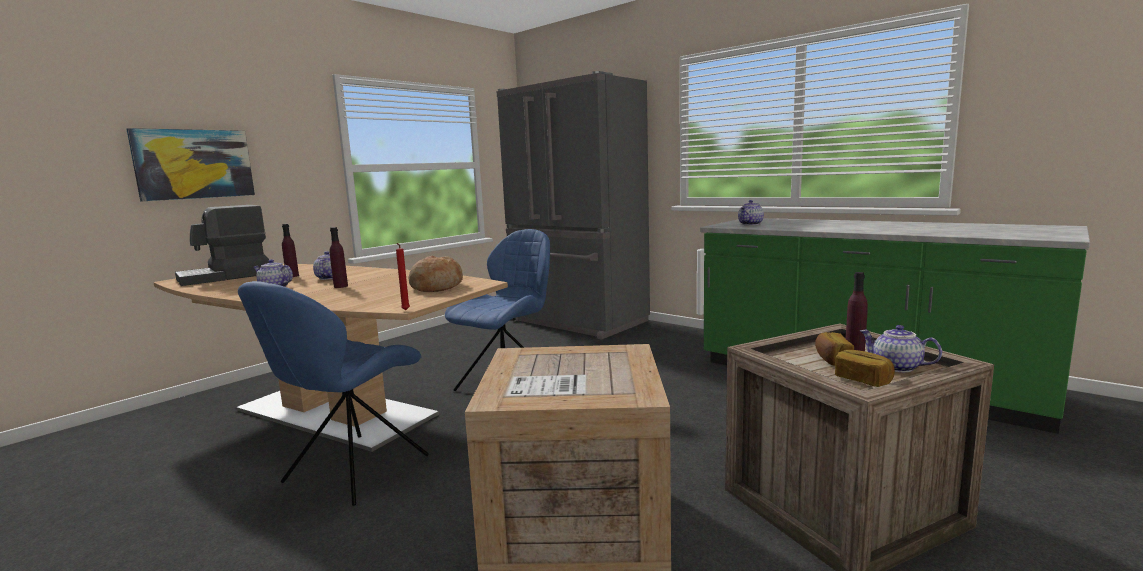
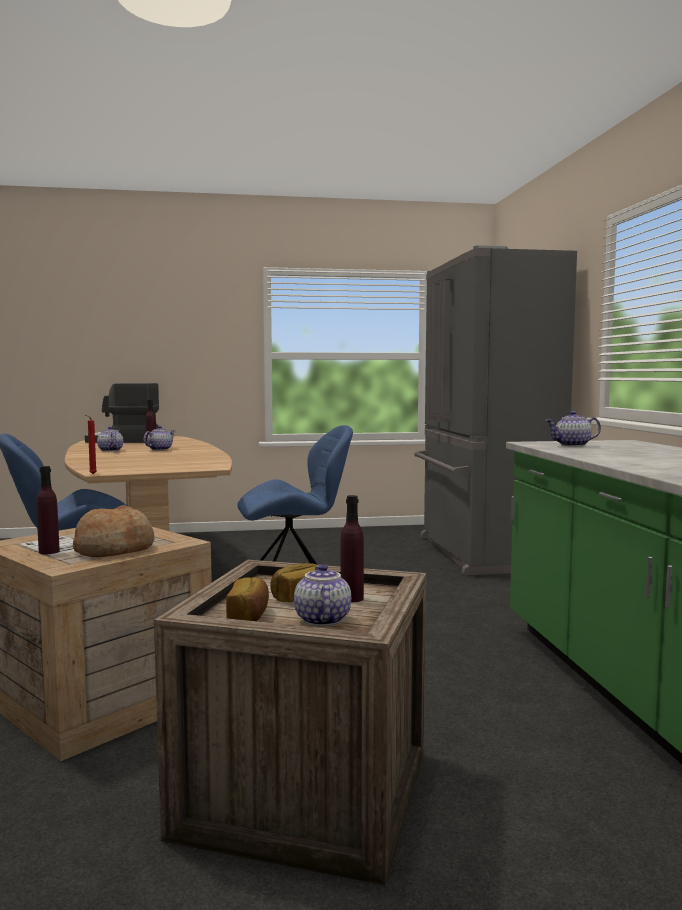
camera: 40 degrees right, 5 degrees down
(194, 164) = (134, 348): picture -> none
(341, 286) = (139, 455): purple bottle -> purple bottle (49, 552)
(436, 287) = (176, 465): bread -> bread (114, 549)

